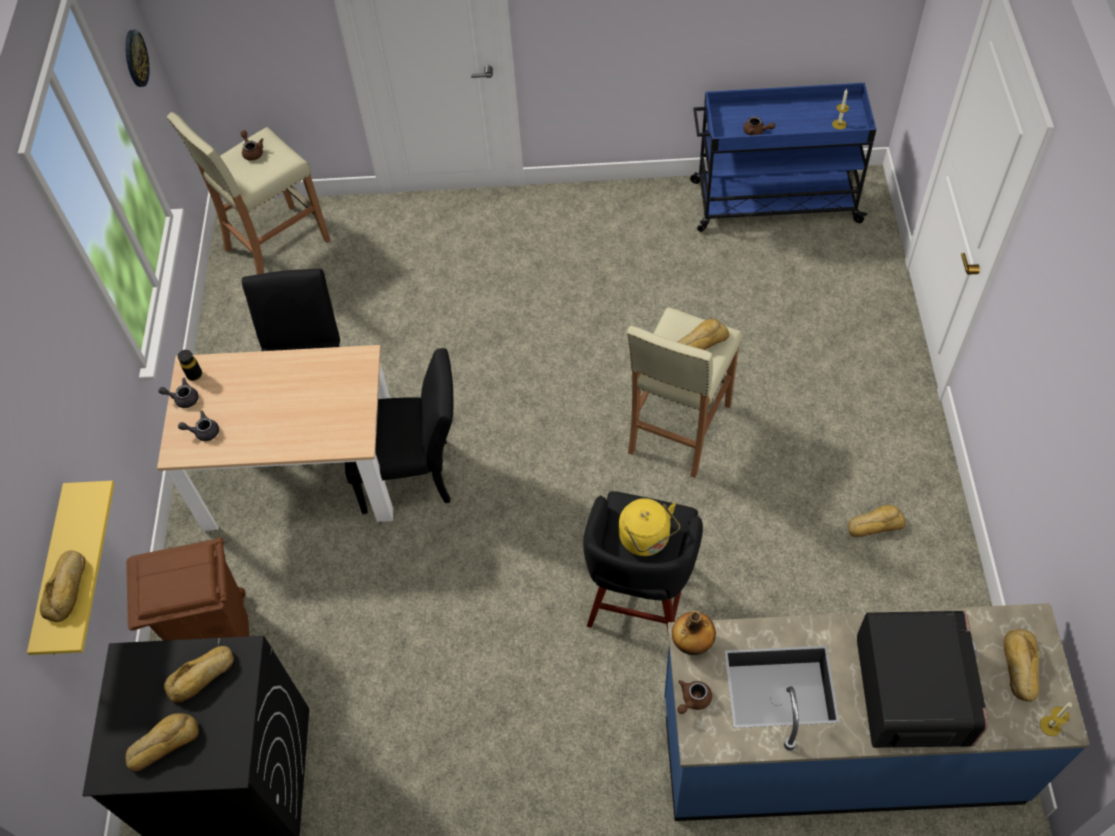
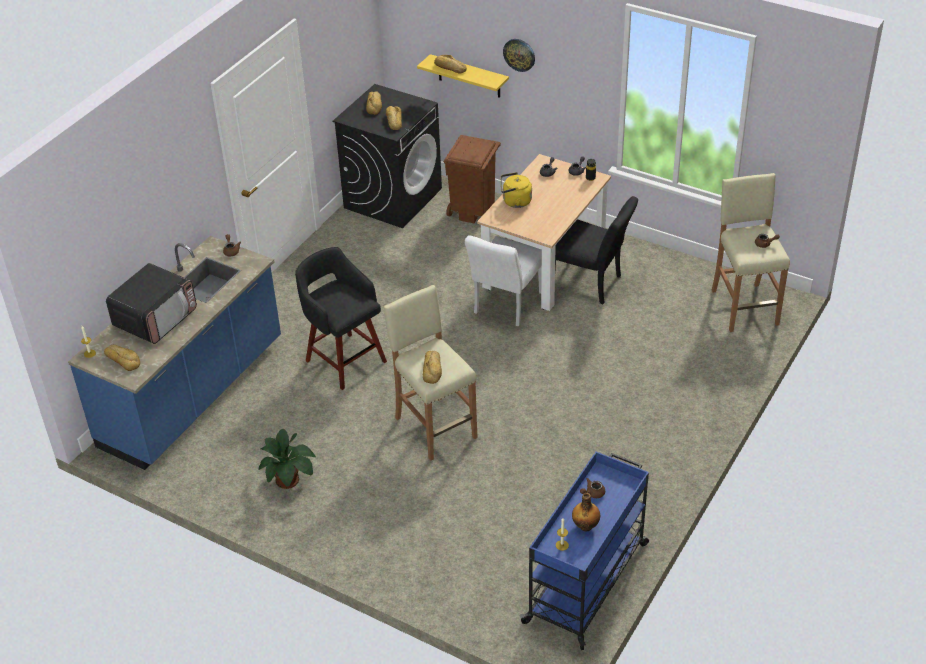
camera: 120 degrees right, 15 degrees down
(135, 58) = (793, 135): wall clock -> wall clock (519, 54)
(414, 475) = (505, 306): black chair -> white chair
(647, 539) = (336, 299): yellow kettle -> yellow kettle (515, 201)
(692, 642) = (256, 262): bottle -> bottle (585, 526)
(875, 524) = (289, 481): bread -> potted plant
(911, 691) = (156, 318): microwave -> microwave turned 90 degrees counterclockwise

